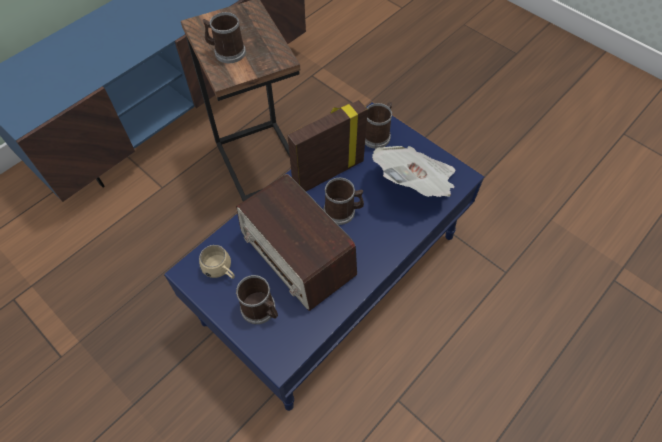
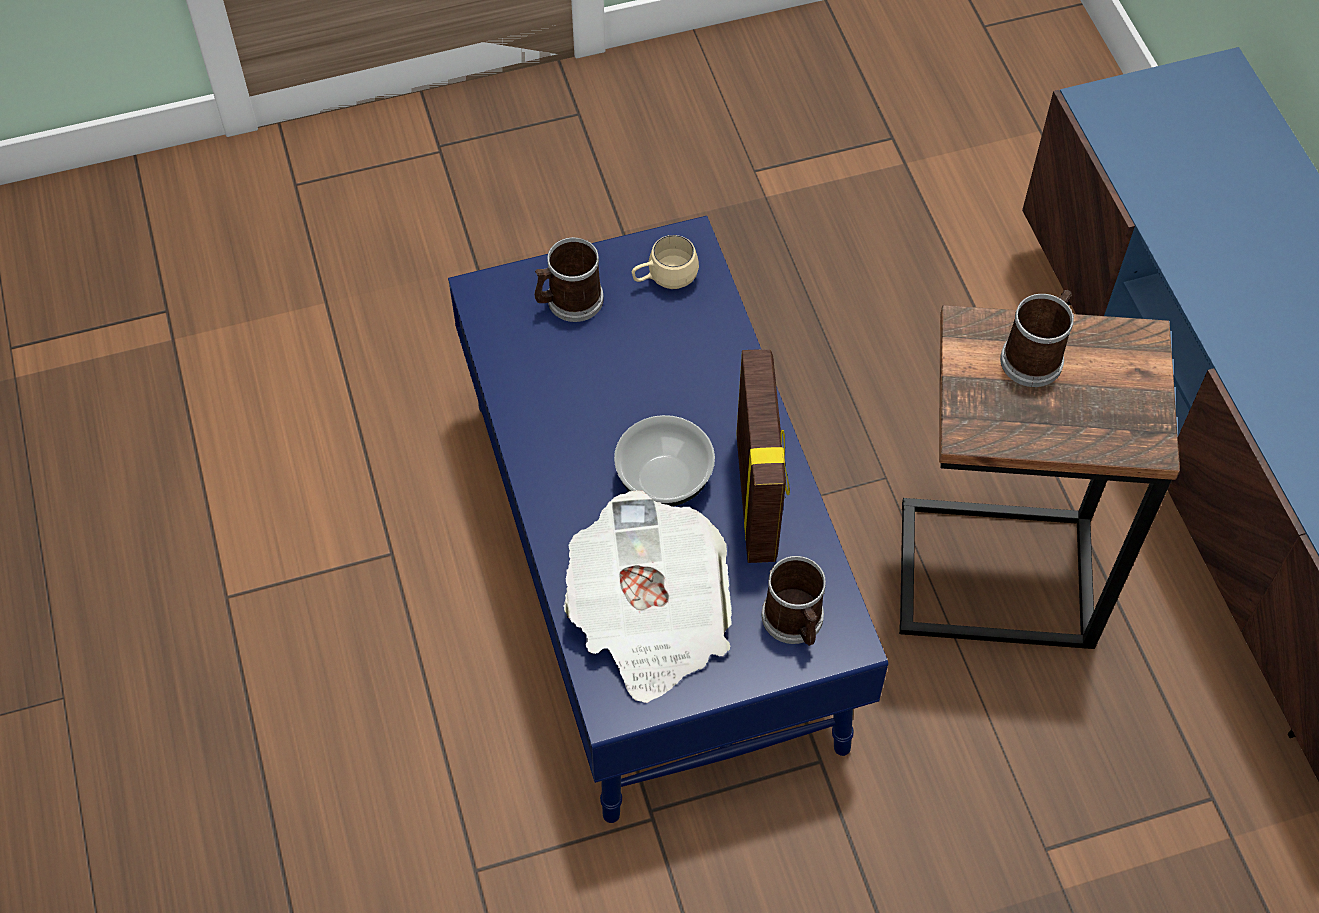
camera: 120 degrees right, 0 degrees up
(298, 254) = (627, 383): radio -> none
(343, 211) = (664, 480): mug -> bowl

